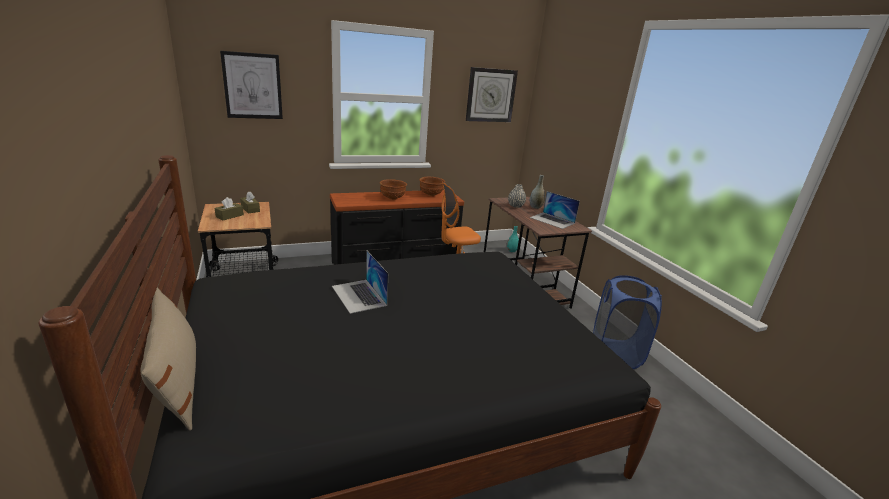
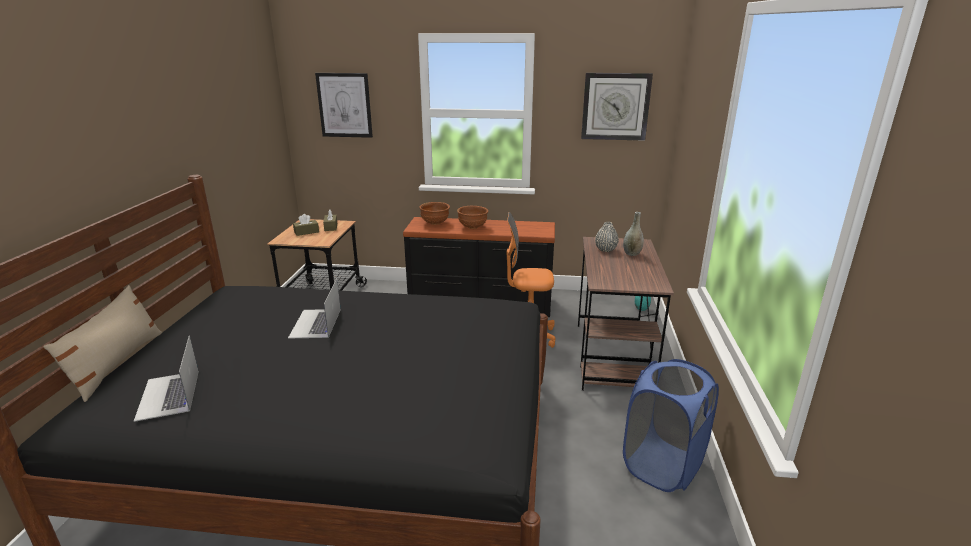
camera: 30 degrees right, 0 degrees up
(431, 195) = (522, 227): brown bowl -> brown bowl (435, 223)
(552, 220) = (632, 273): laptop -> laptop (168, 395)

